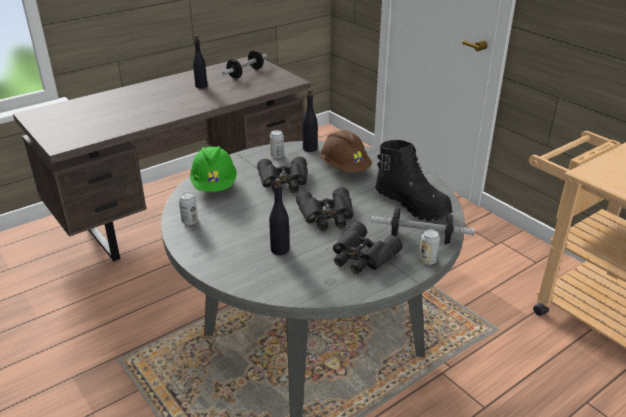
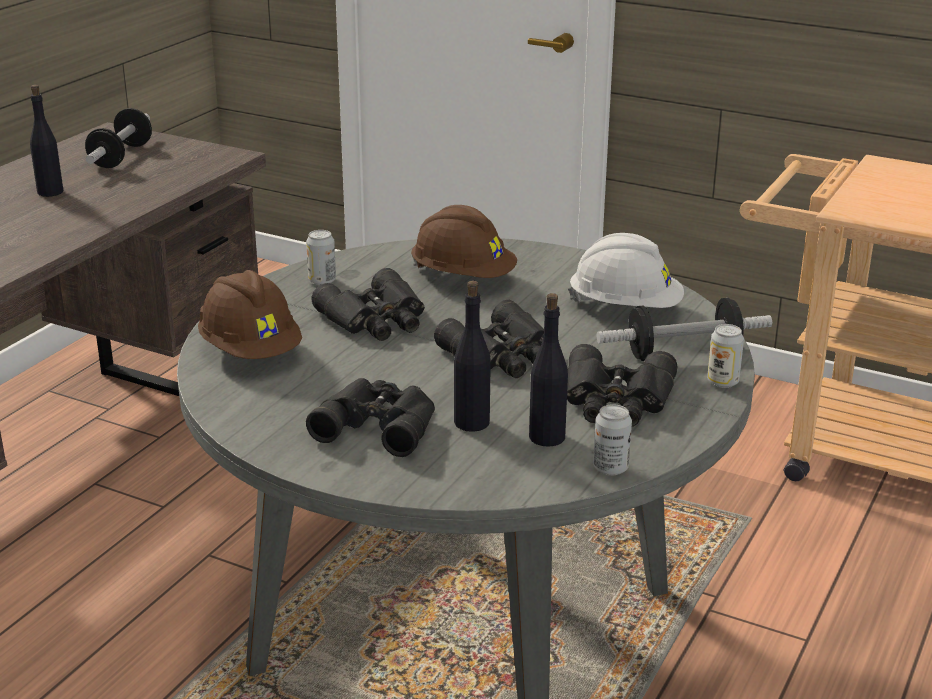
camera: 25 degrees left, 5 degrees down
(190, 221) = (262, 418): can -> can (610, 468)
(214, 185) = (251, 351): green hard hat -> brown hard hat
(237, 239) = (379, 424): none -> black binoculars
(310, 148) = (372, 259): black bottle -> black bottle (547, 437)
(412, 204) = (625, 308): black boot -> white hard hat

